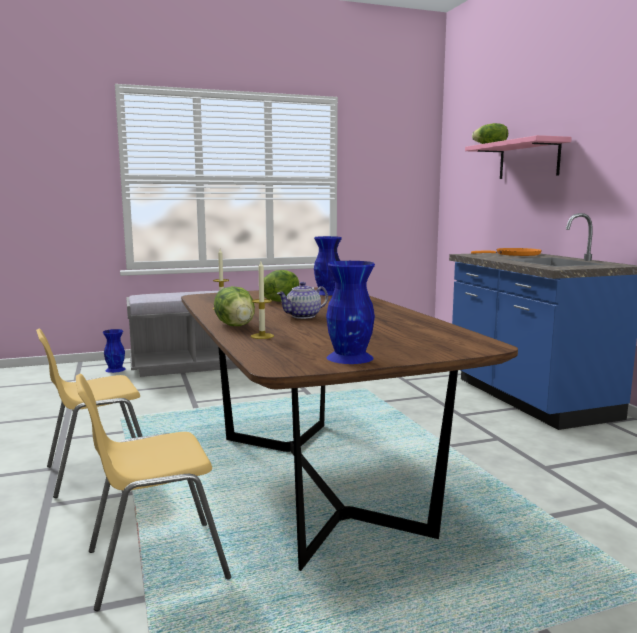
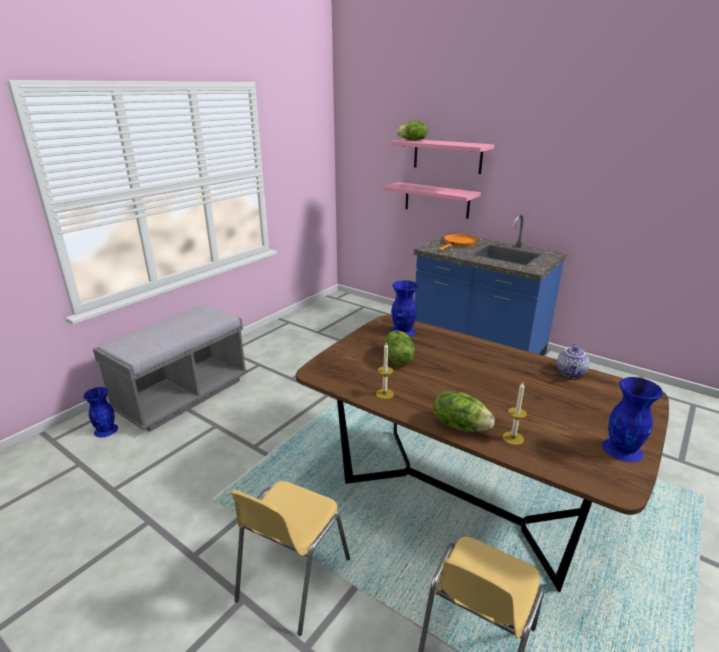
camera: 35 degrees left, 15 degrees up
(303, 316) = (470, 387): teapot -> teapot (571, 373)
(518, 214) = (436, 200): none -> pink shelf

